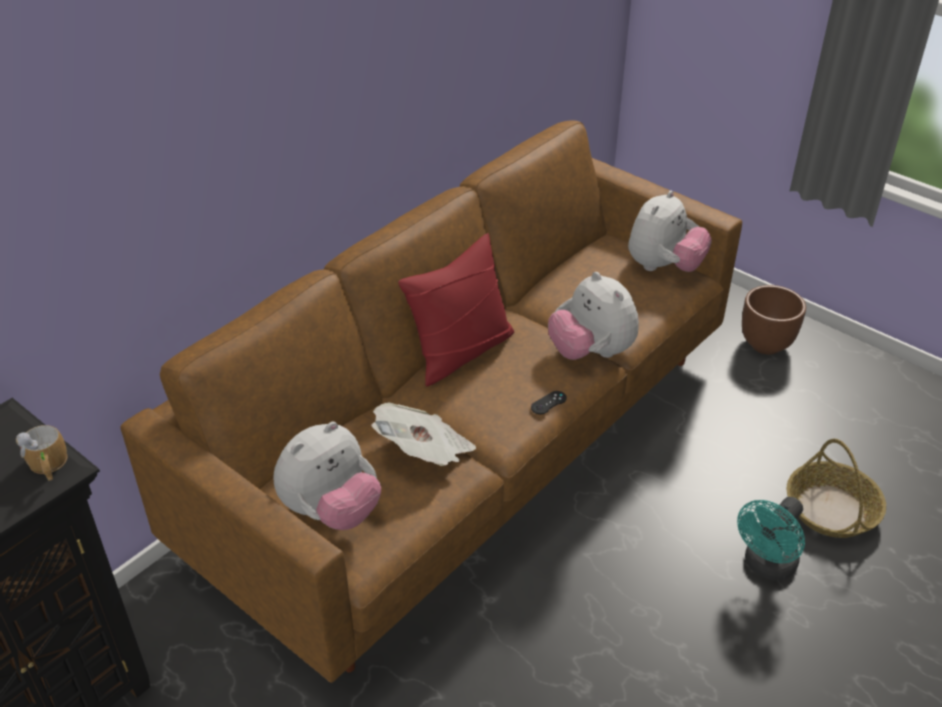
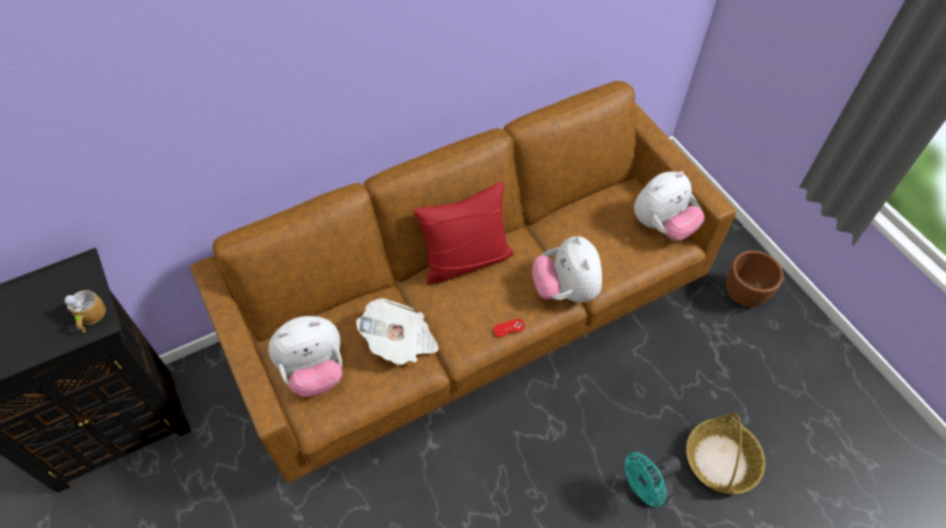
camera: 20 degrees right, 15 degrees up
(548, 403) = (509, 328): black game controller -> red game controller

